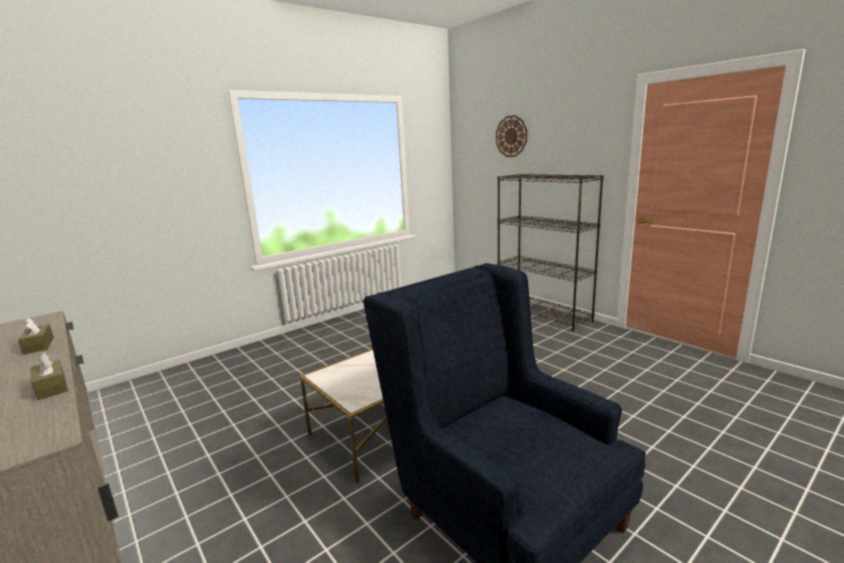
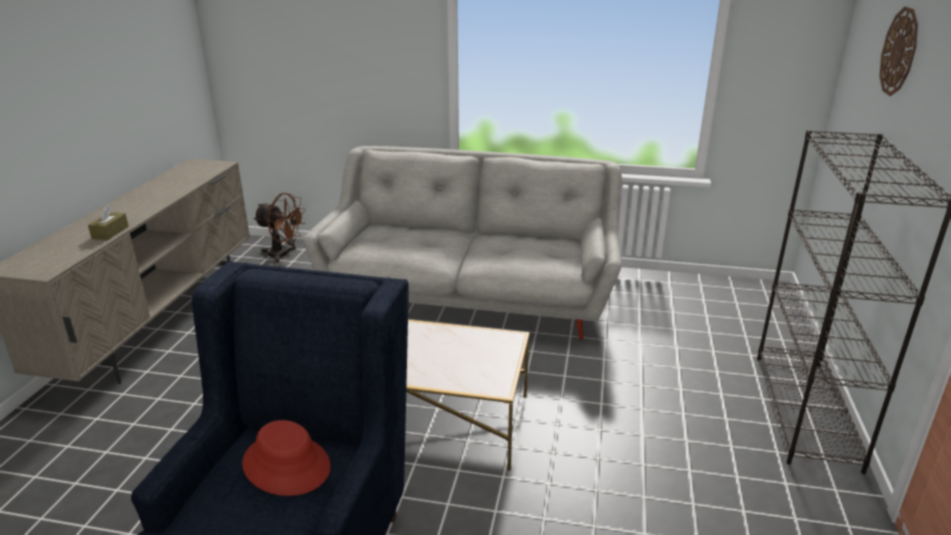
camera: 50 degrees right, 10 degrees up
(39, 345) = (170, 192): brown tissue box -> none
(118, 399) = (283, 255): none -> brown fan
(328, 350) = (470, 298): none -> grey sofa
(510, 421) = (287, 465): none -> red hat

